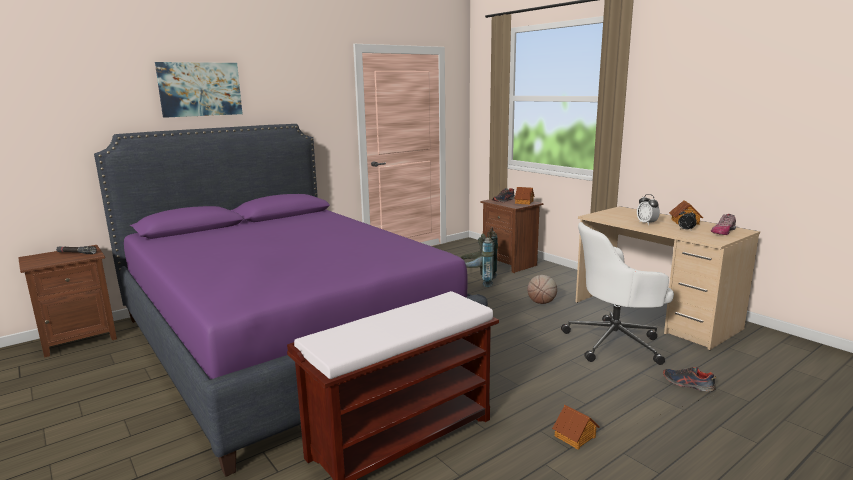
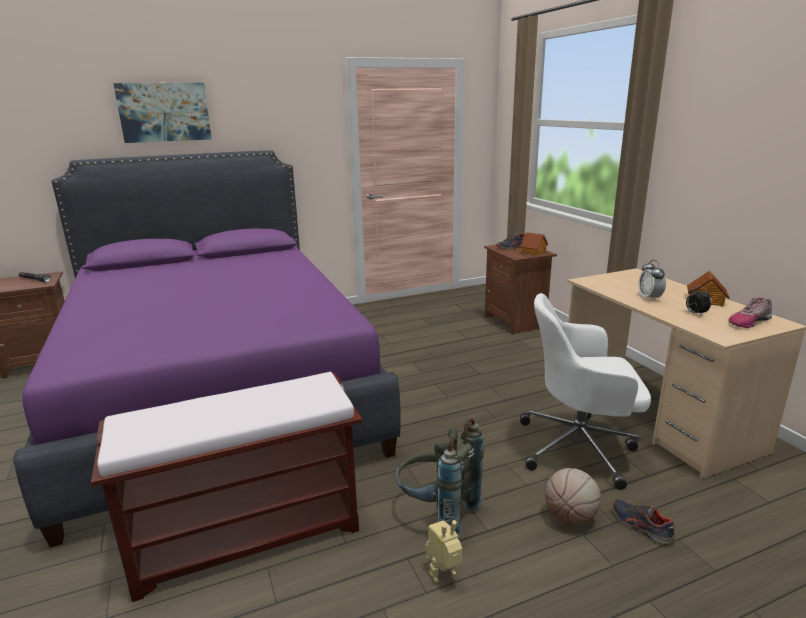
camera: 15 degrees right, 5 degrees up
(476, 281) = (462, 340): grey backpack -> grey backpack (437, 513)
(541, 303) = (520, 378): basketball -> basketball (570, 517)
(575, 436) = (444, 576): toy house -> toy robot

